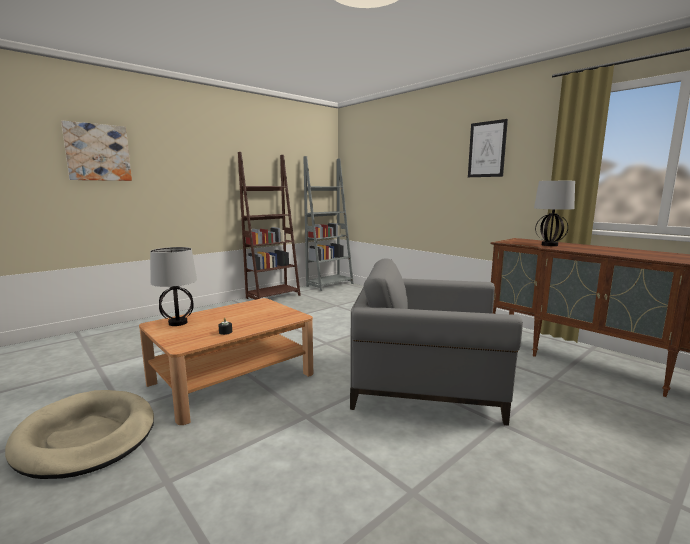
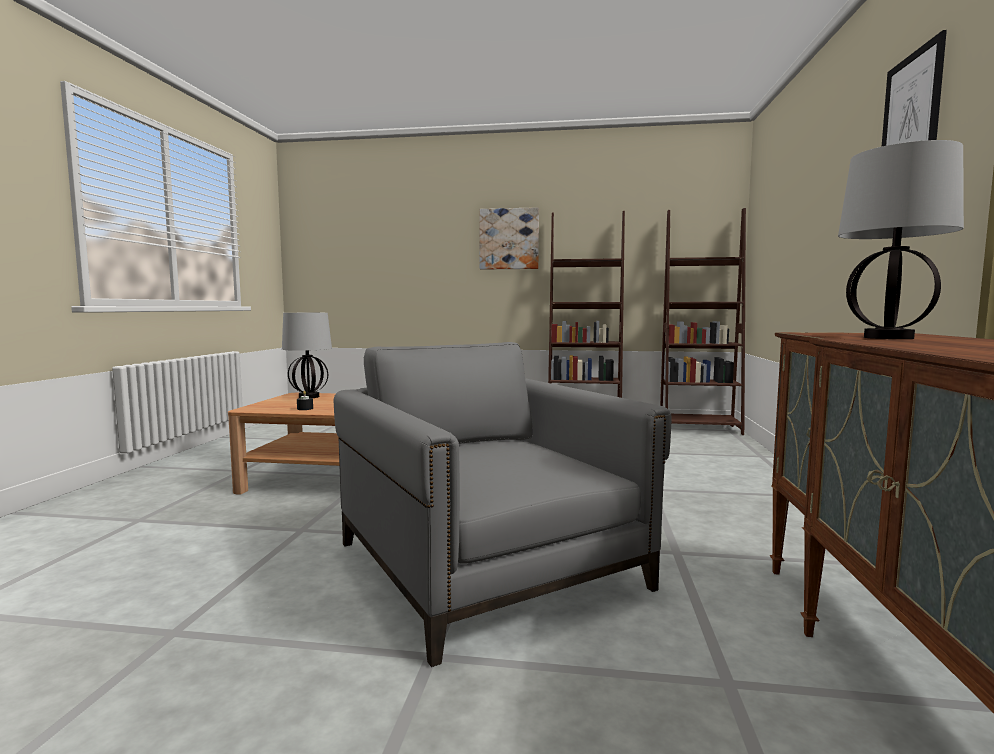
camera: 50 degrees right, 5 degrees down
(86, 437) = (190, 477): beige dog bed -> none
(98, 152) = (391, 228): picture -> picture (509, 239)
(330, 285) = (699, 429): grey bookcase -> brown bookcase

